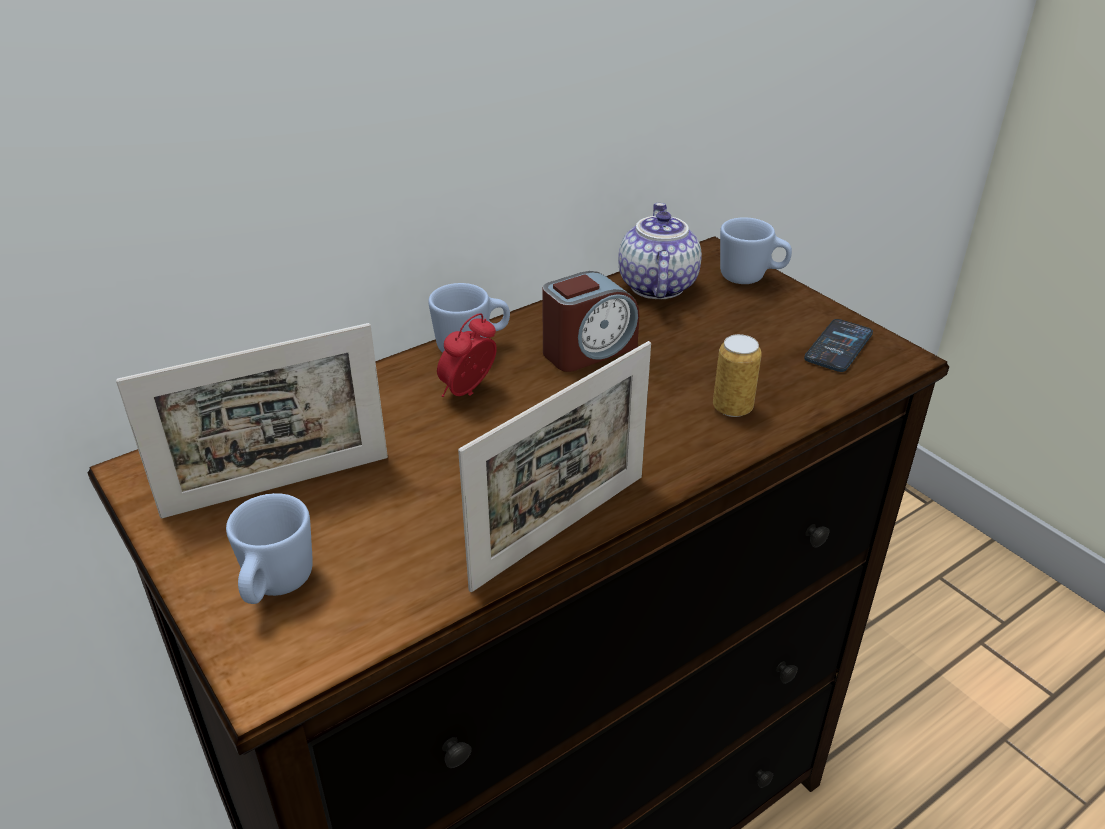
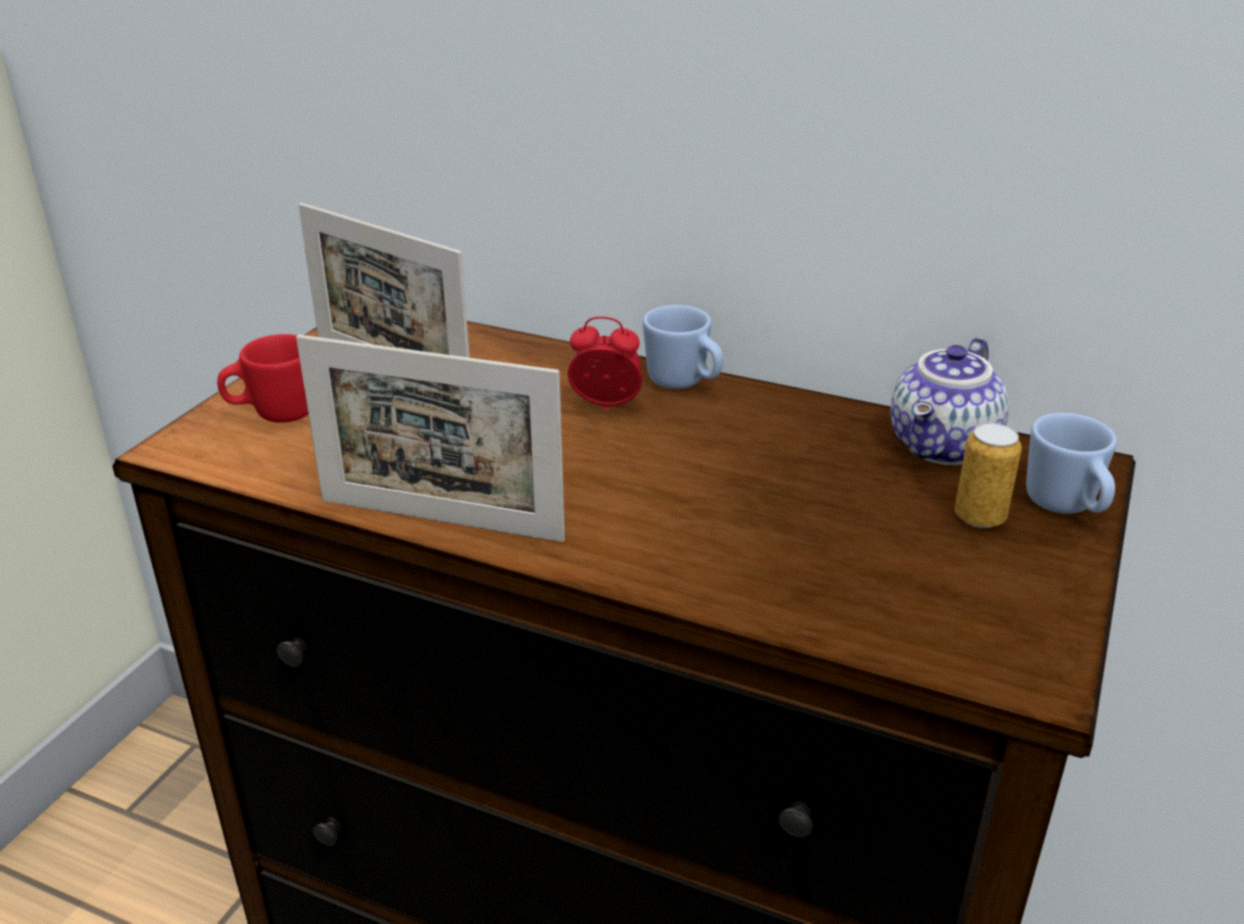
camera: 60 degrees right, 5 degrees down
(275, 586) = (274, 414): blue mug -> red mug
(588, 350) = (756, 446): alarm clock -> none
(655, 286) = (945, 447): teapot -> teapot turned 150 degrees clockwise
(732, 407) = (752, 568): can -> can (980, 517)
(838, 346) = (991, 618): phone -> none

